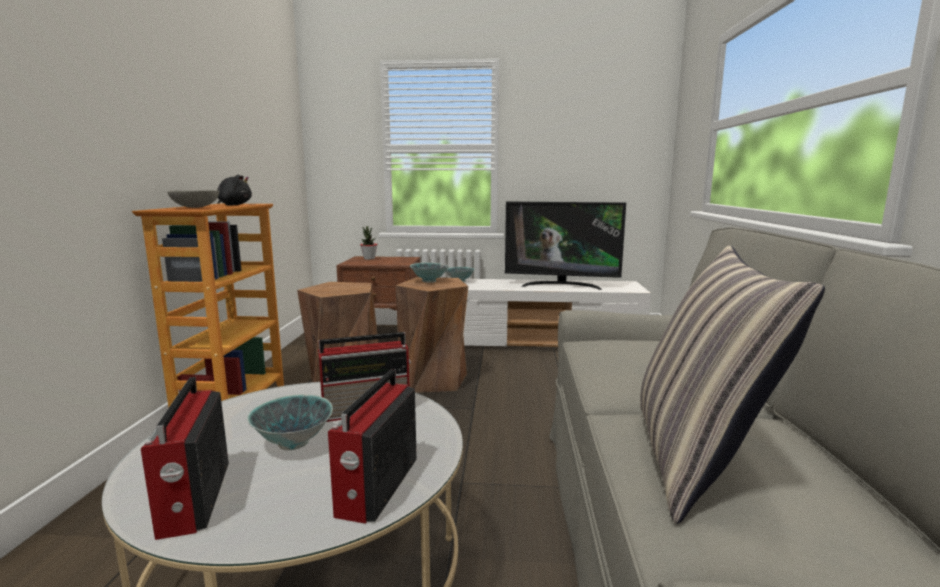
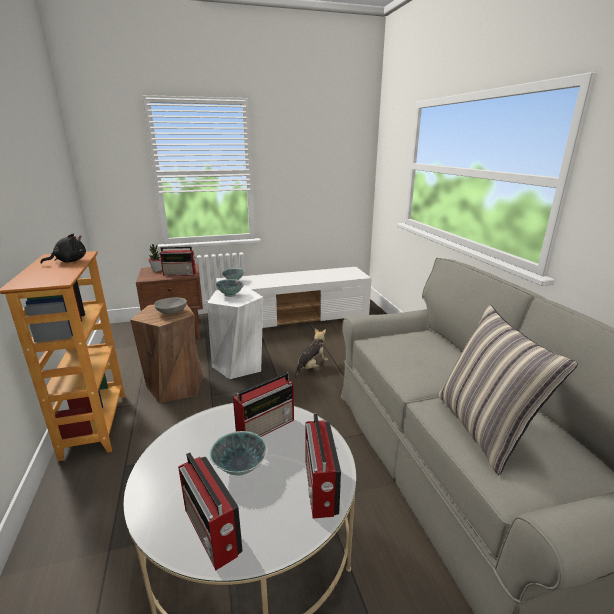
camera: 20 degrees left, 10 degrees up
(195, 207) = (46, 273): grey bowl -> grey bowl (171, 312)
(391, 262) = (180, 274): none -> radio
(434, 379) = (239, 364): brown stool -> white stool
(528, 396) = (311, 367): none -> plush toy
(561, 285) = (310, 276): television -> none

